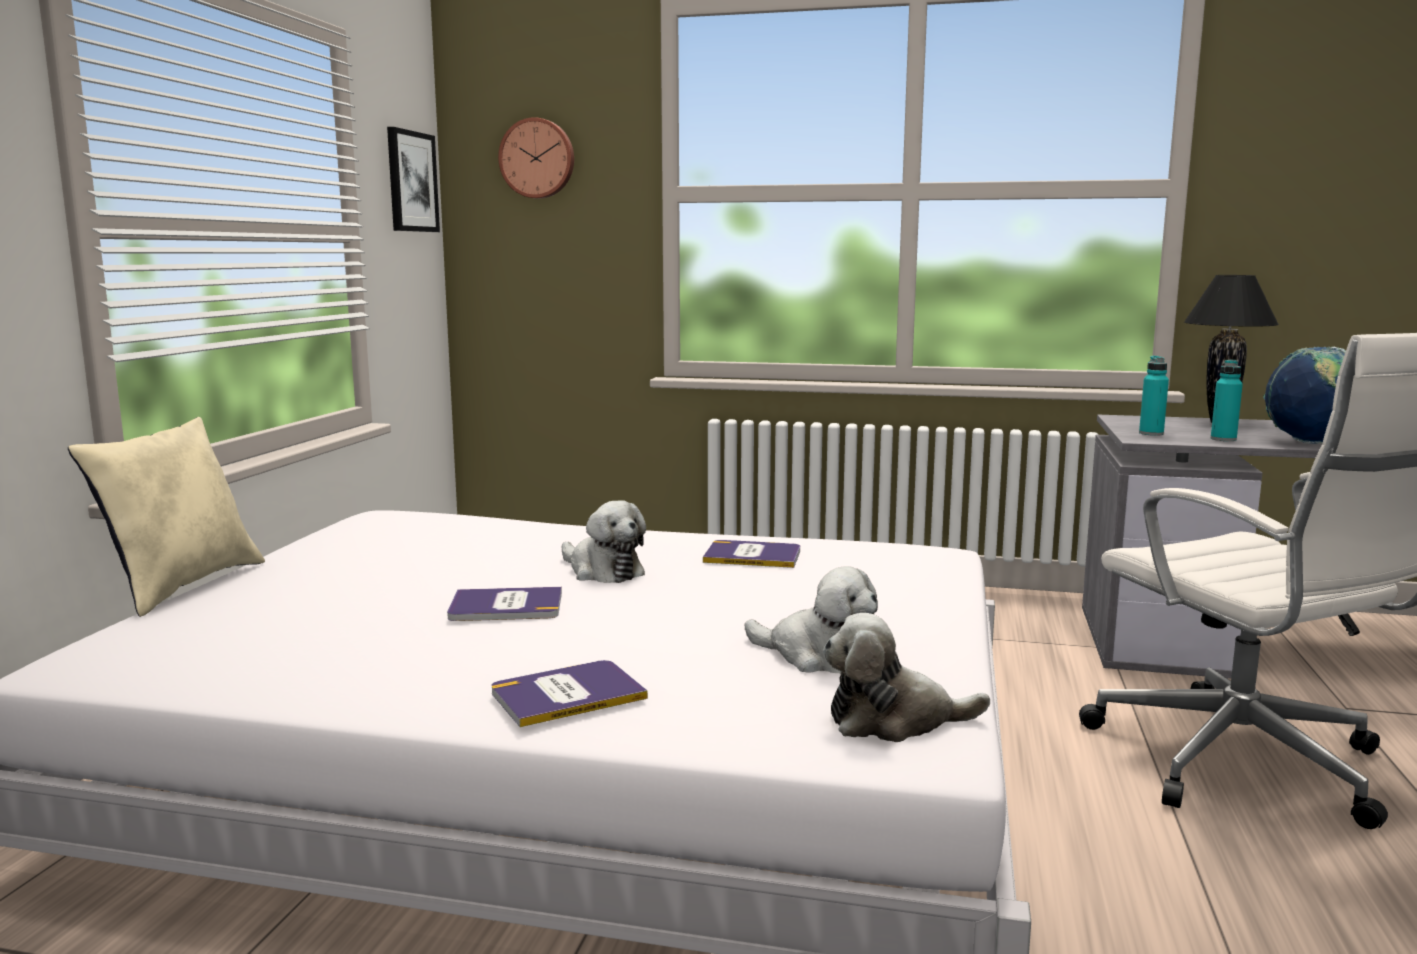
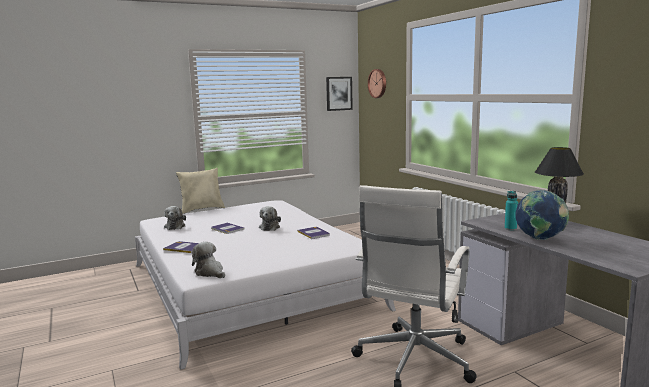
camera: 50 degrees right, 0 degrees up
(816, 656) = (242, 257): plush toy -> plush toy (175, 226)
(1151, 433) = (493, 220): turquoise bottle -> none

